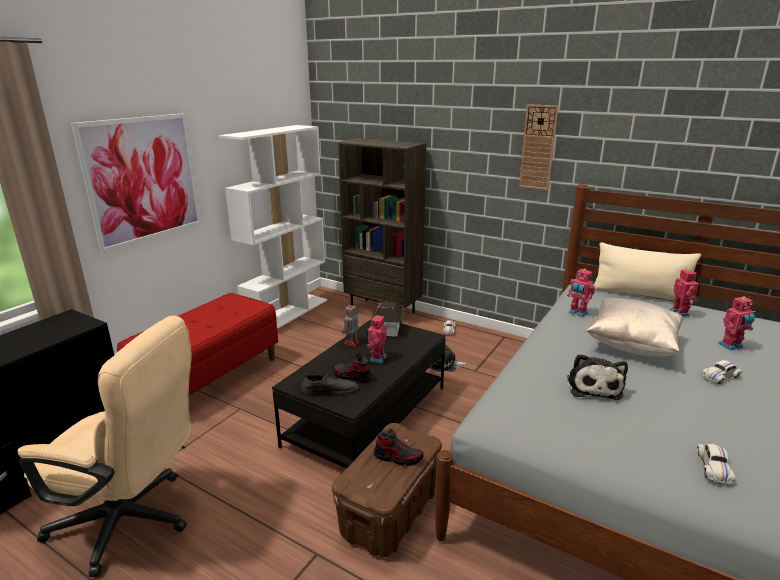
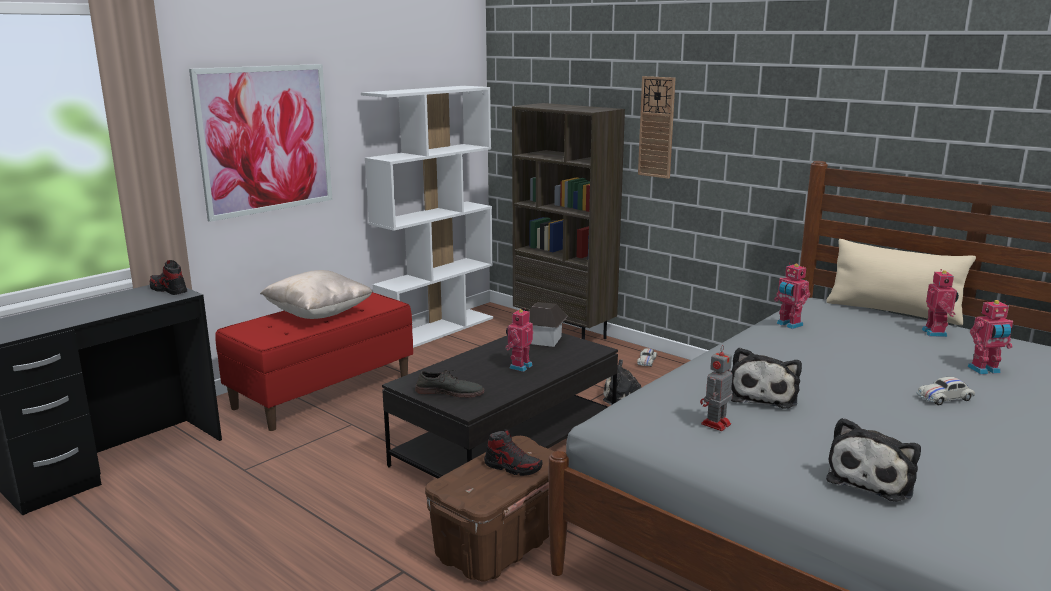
camera: 10 degrees right, 5 degrees down
(133, 521) = (205, 519): beige office chair -> none
(351, 343) = (493, 349): toy robot -> toy robot (715, 424)
(352, 377) = (482, 382): shoe -> shoe (168, 290)
(538, 147) = (764, 113): wall clock -> wall clock (656, 127)
(631, 345) = (842, 360): beige pillow -> beige pillow (318, 314)
(713, 467) = (872, 479): white toy car -> plush toy

